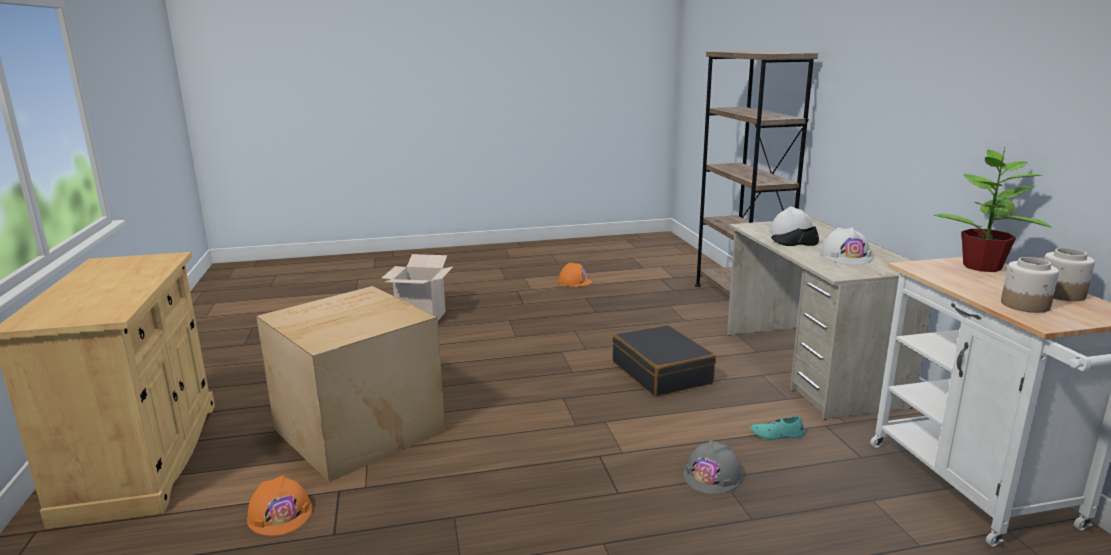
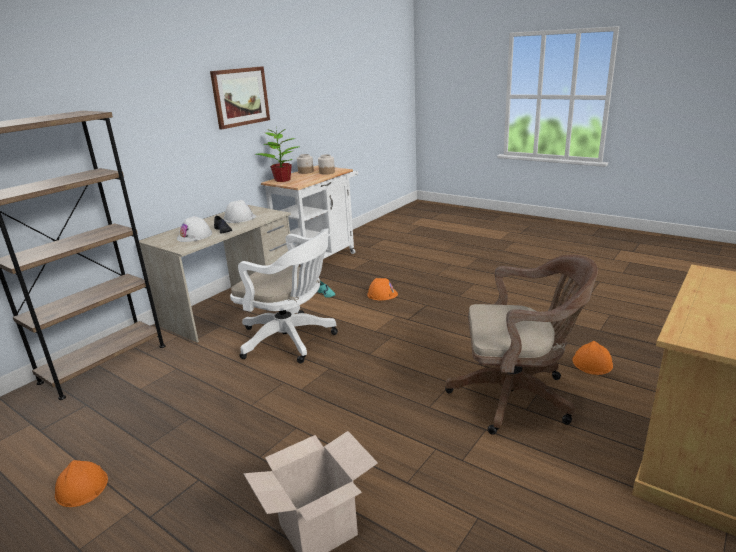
camera: 130 degrees left, 5 degrees up
(356, 430) = (517, 396): cardboard box -> brown office chair
(662, 373) = (291, 340): black suitcase -> white office chair
(712, 476) = (382, 294): grey hard hat -> orange hard hat
(1013, 75) = (240, 97): none -> picture

